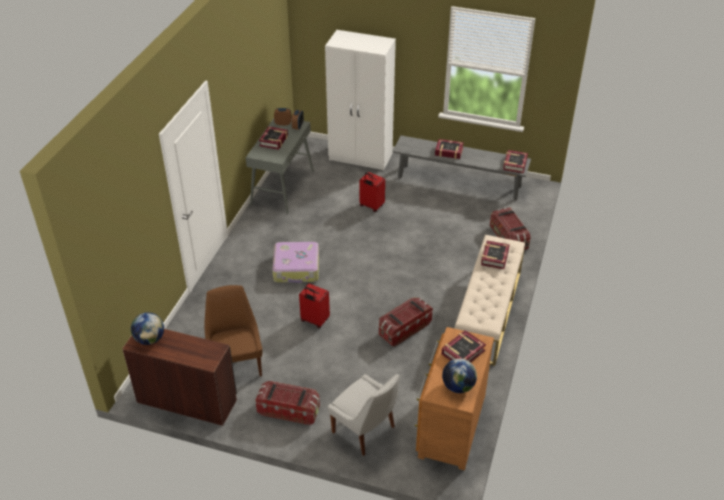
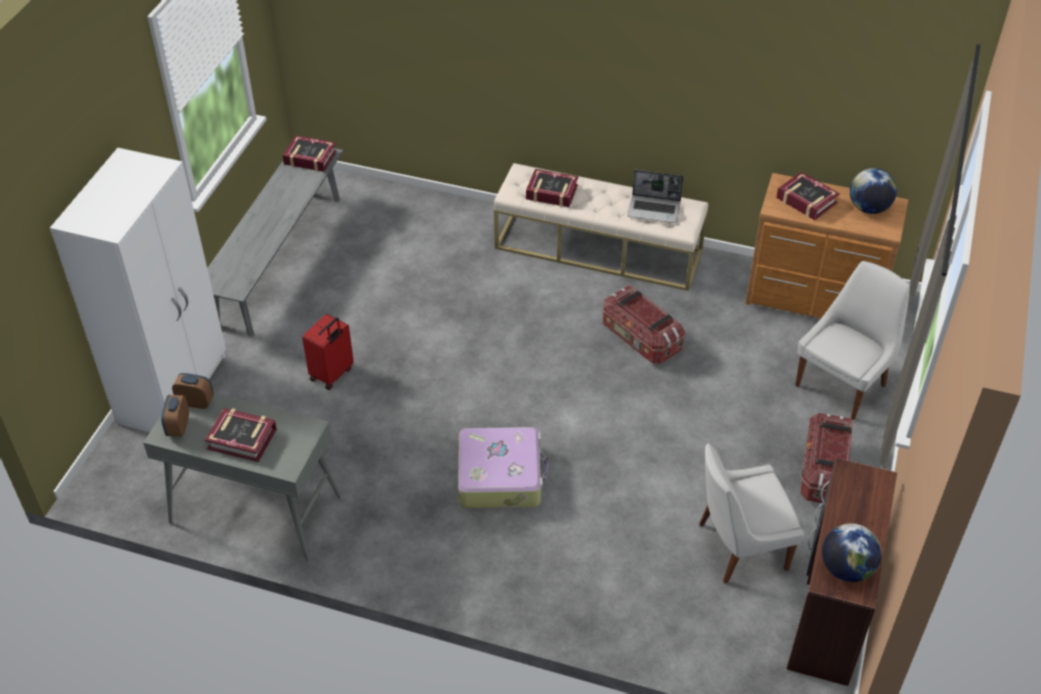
camera: 90 degrees left, 5 degrees up
(236, 363) = (738, 547): brown chair -> white chair
(314, 321) = (630, 447): red suitcase -> none
(449, 151) = (260, 230): book -> none
(484, 305) = (654, 210): none -> laptop
(508, 238) = (434, 216): storage box -> none

